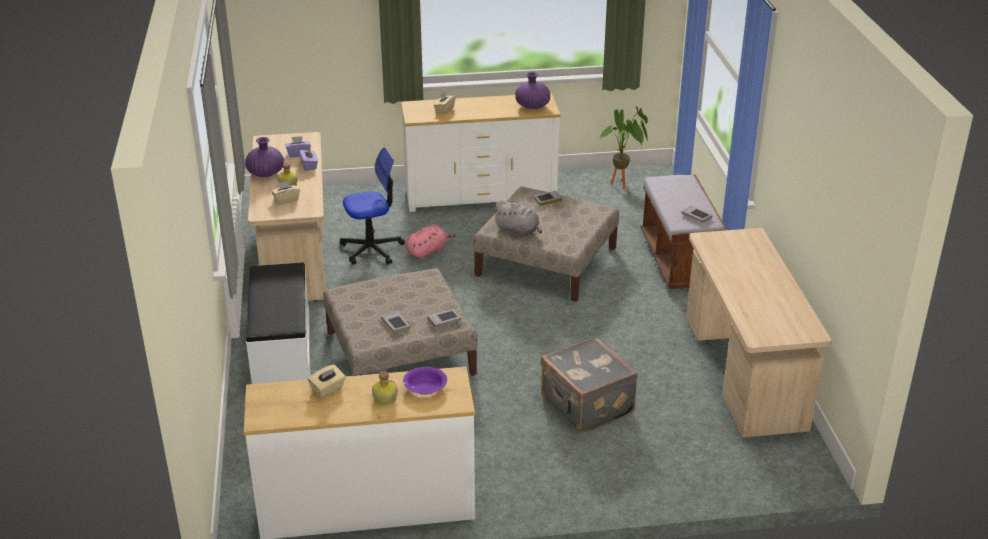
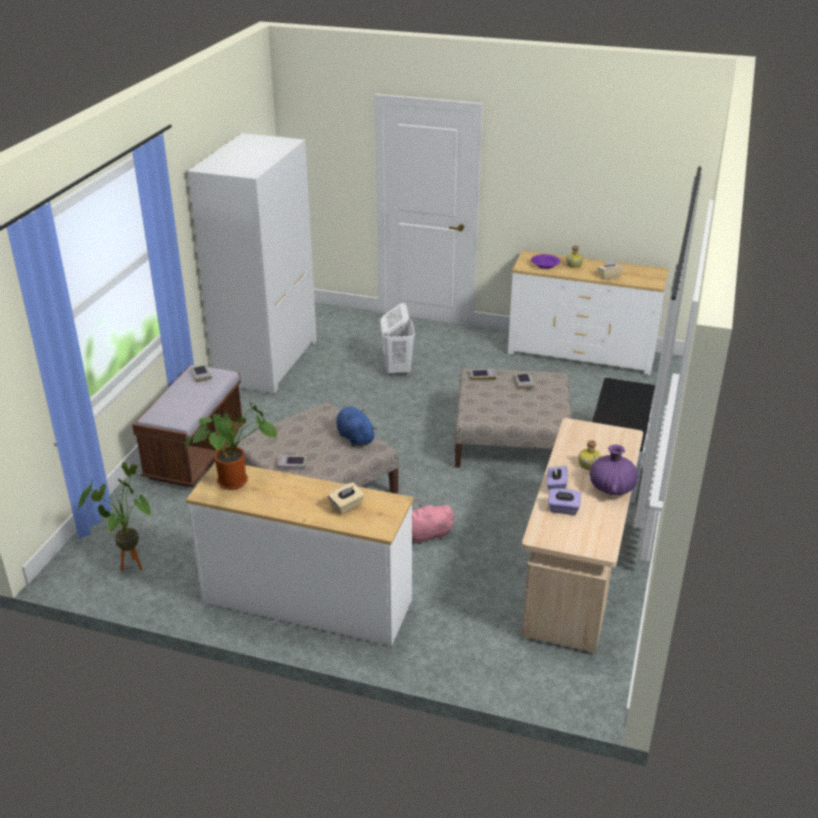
camera: 155 degrees left, 0 degrees up
(286, 200) = (596, 445): beige tissue box -> none
(372, 249) = (484, 557): office chair -> none
(518, 231) = (354, 437): grey plush toy -> blue plush toy
(532, 106) = (236, 480): purple vase -> potted plant
(586, 406) = (397, 369): grey suitcase -> white laundry basket
(744, 373) = (266, 361): beige desk -> white wardrobe

